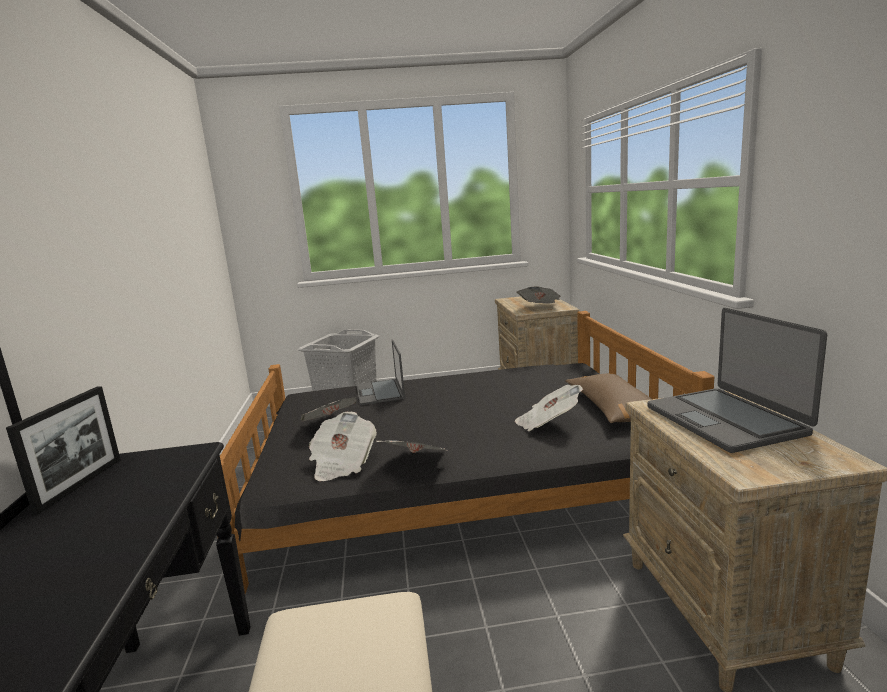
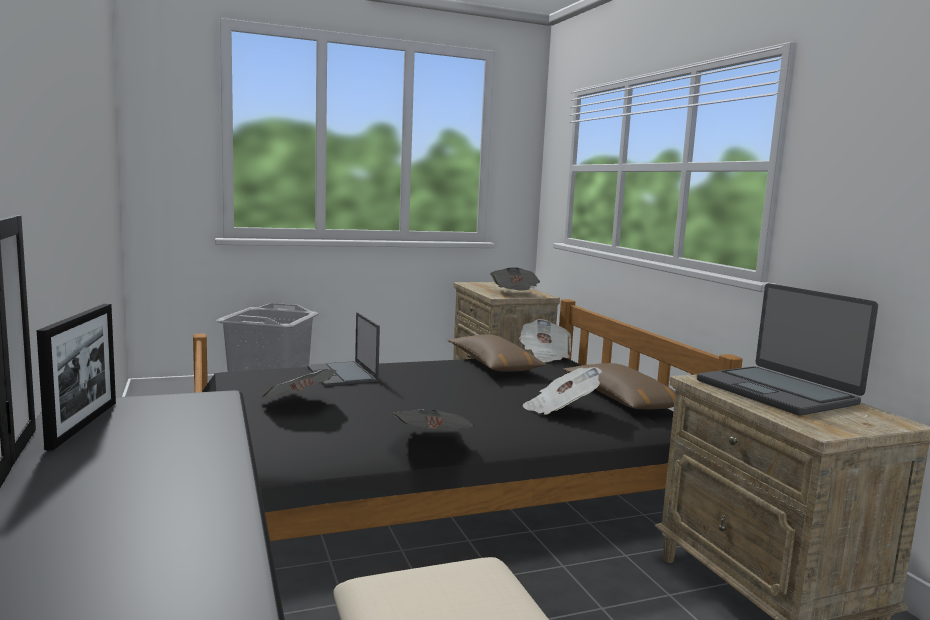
camera: 15 degrees left, 5 degrees down
(342, 464) = (338, 442): newspaper -> newspaper (544, 355)
(511, 376) = (493, 365): none -> brown pillow

